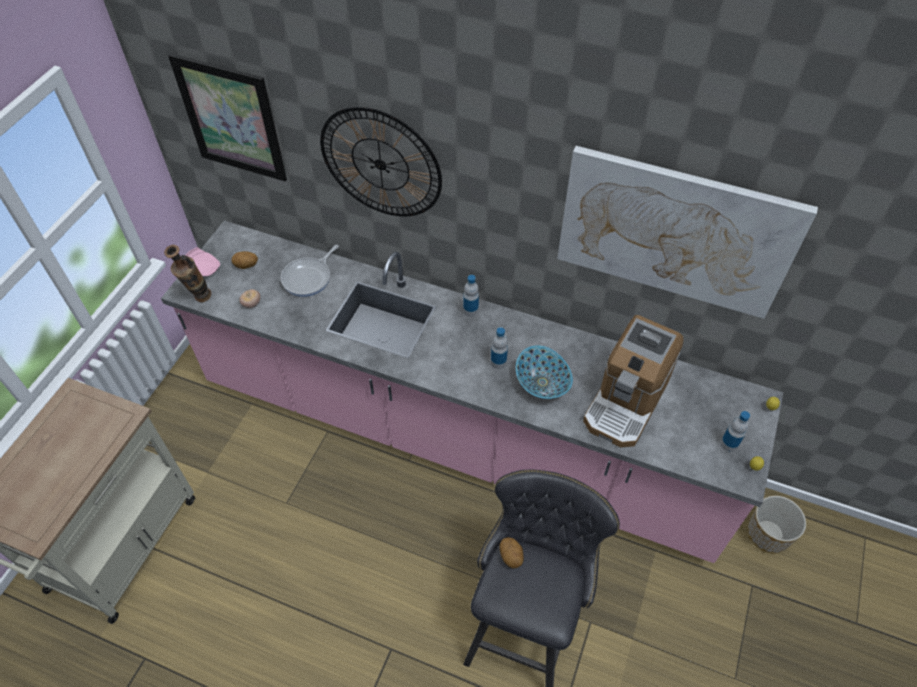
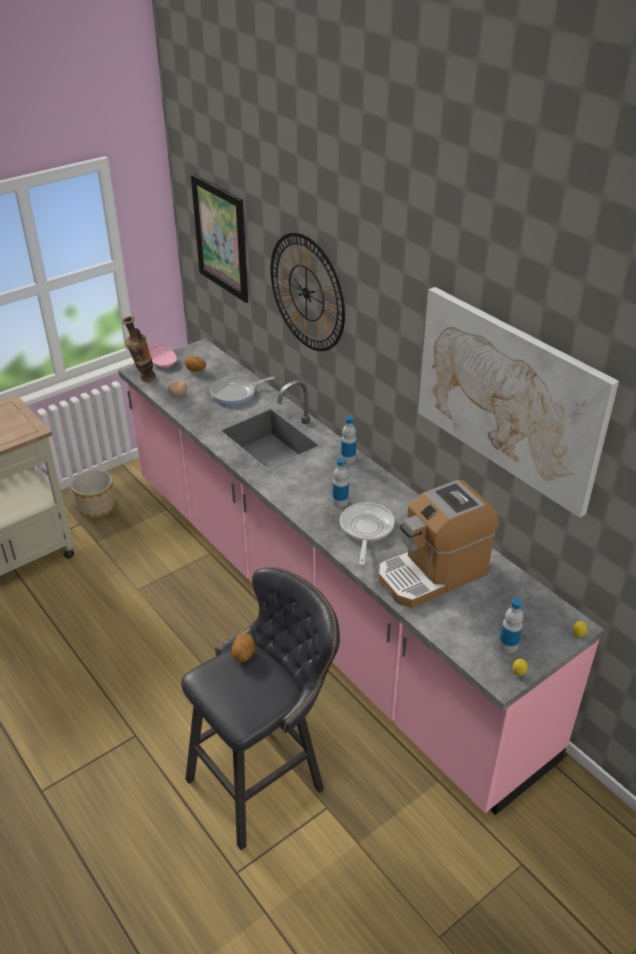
camera: 30 degrees right, 15 degrees down
(542, 383) = (366, 530): bowl -> frying pan
(768, 535) = (574, 828): planter -> planter (96, 508)

